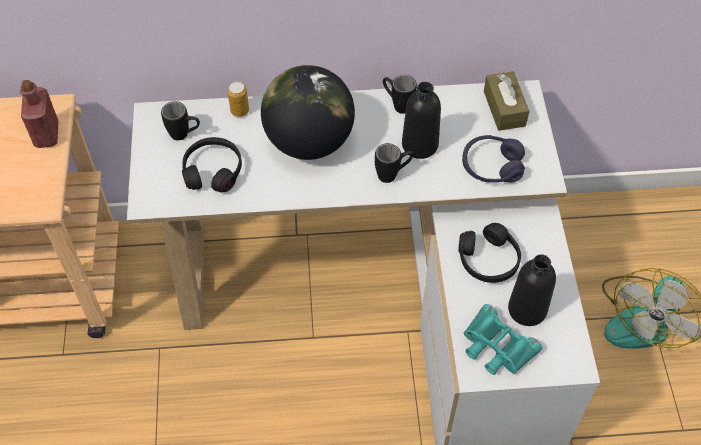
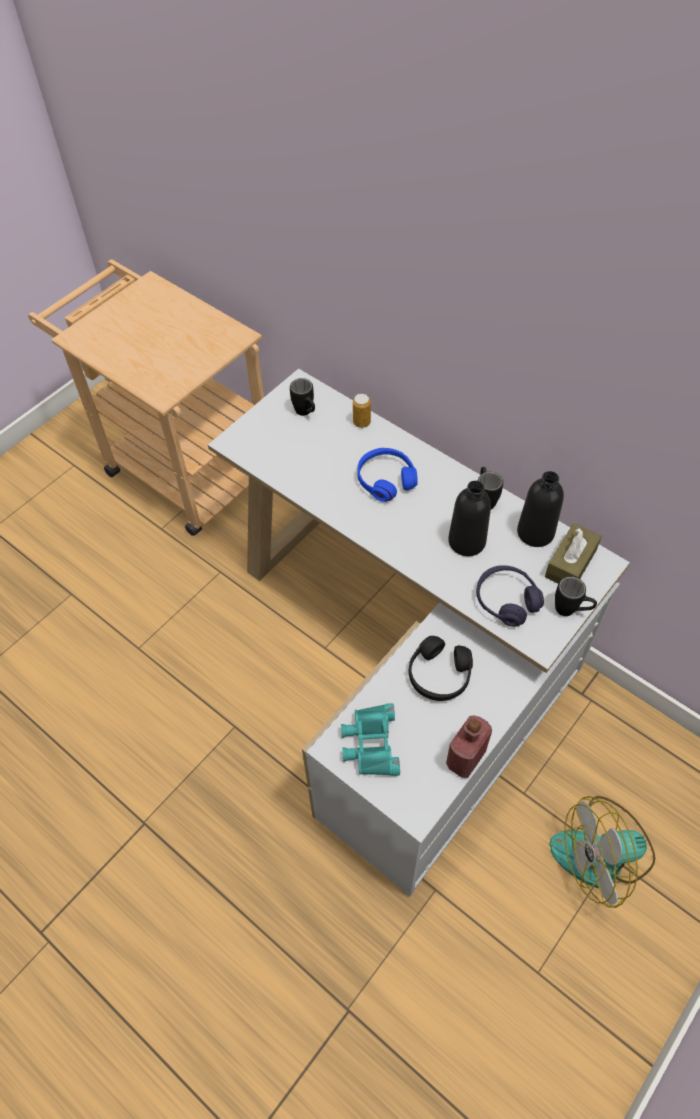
camera: 45 degrees right, 0 degrees up
(47, 135) = (214, 350): red bottle -> red bottle (465, 758)
(213, 170) = (297, 451): black headphones -> none
(309, 142) = (385, 479): globe -> blue headphones
(393, 174) = (420, 548): black mug -> black mug (571, 611)
(527, 309) = (426, 737): black bottle -> black bottle (535, 532)

